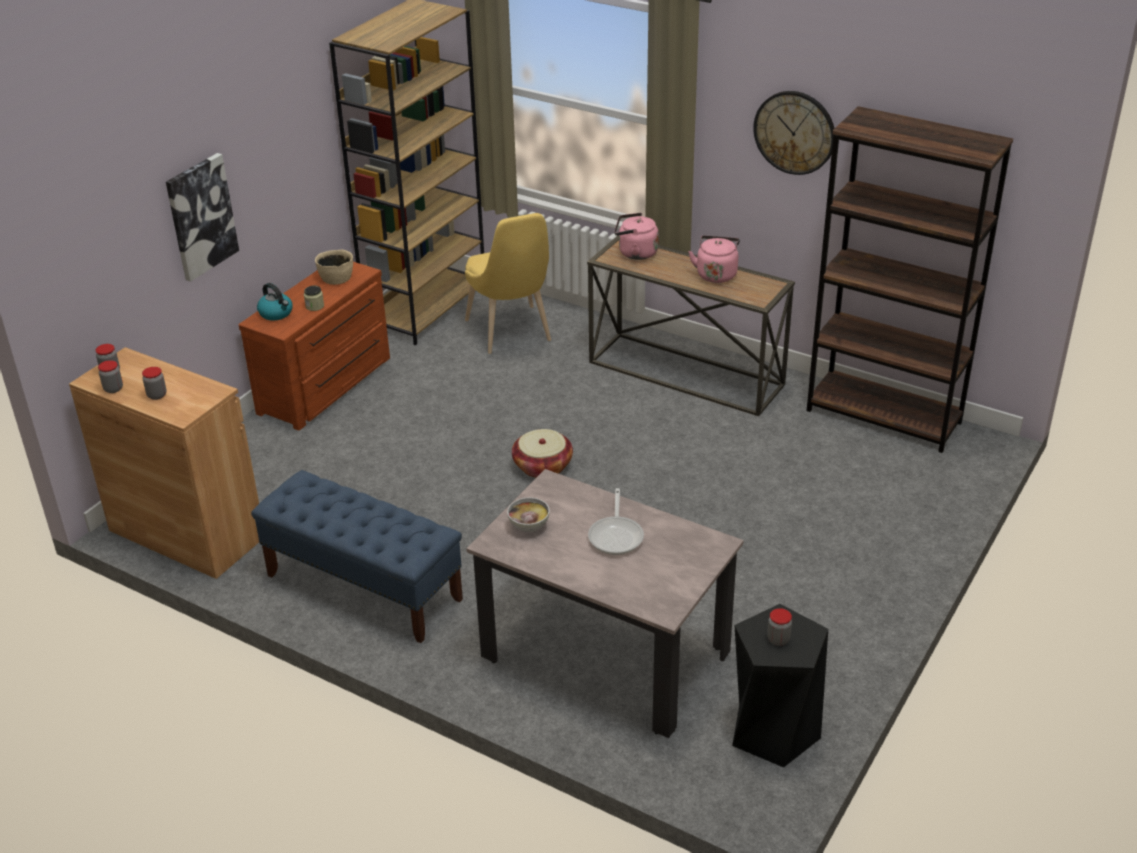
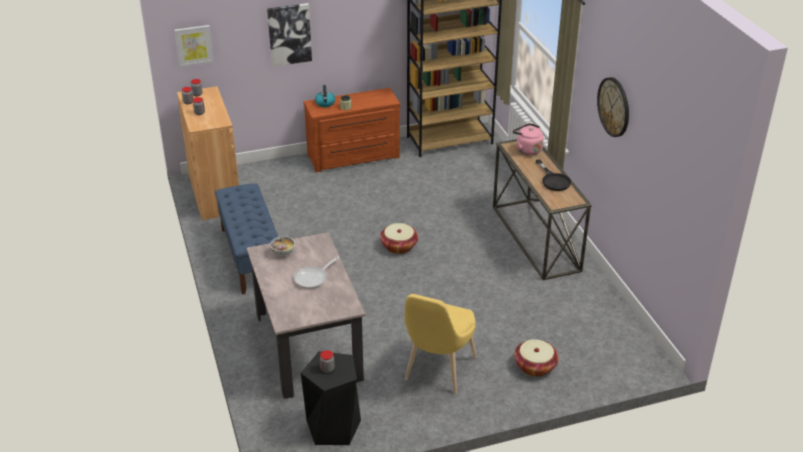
camera: 40 degrees right, 0 degrees up
(73, 287) = (194, 45): none -> picture
(336, 278) = (374, 98): beige bowl -> none
(511, 333) = (473, 173): yellow chair -> yellow chair (437, 371)
(716, 274) = (553, 180): pink kettle -> black frying pan
(882, 516) = (535, 366): none -> basket
(884, 416) = (614, 318): brown bookcase -> none

